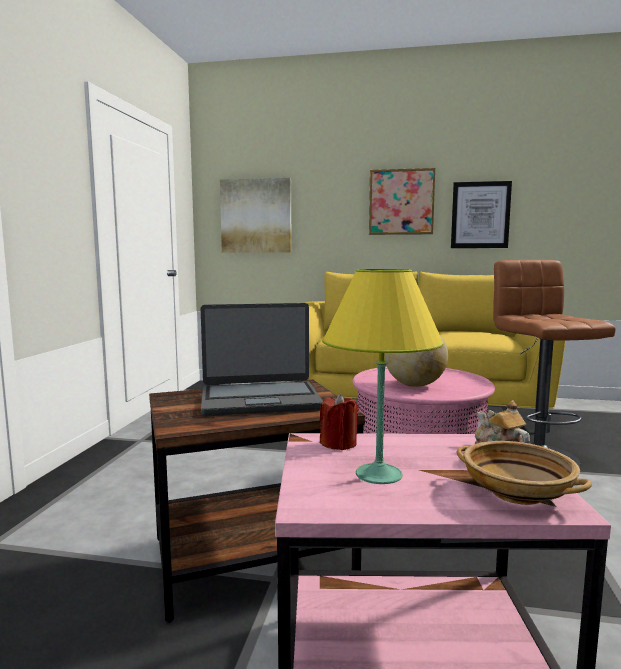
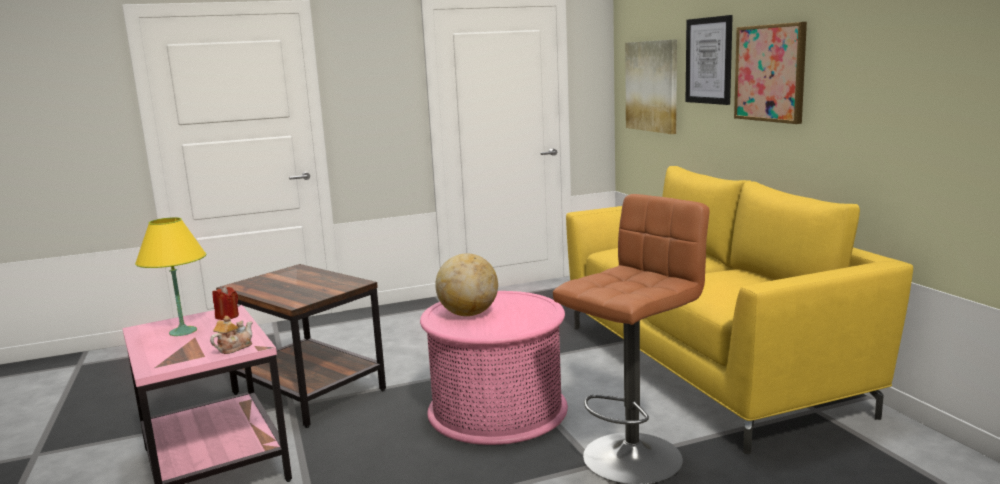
camera: 60 degrees right, 5 degrees up
(260, 399) = (305, 284): laptop -> none
(480, 215) = (857, 97): picture -> picture (709, 60)
(518, 493) = (168, 359): beige bowl -> none

